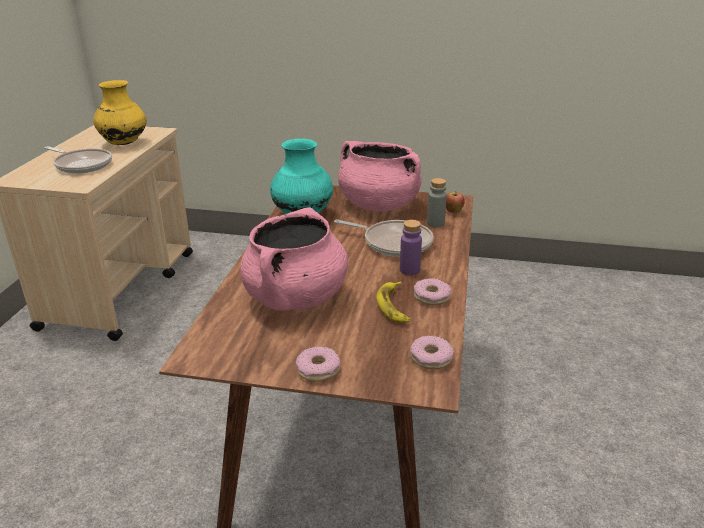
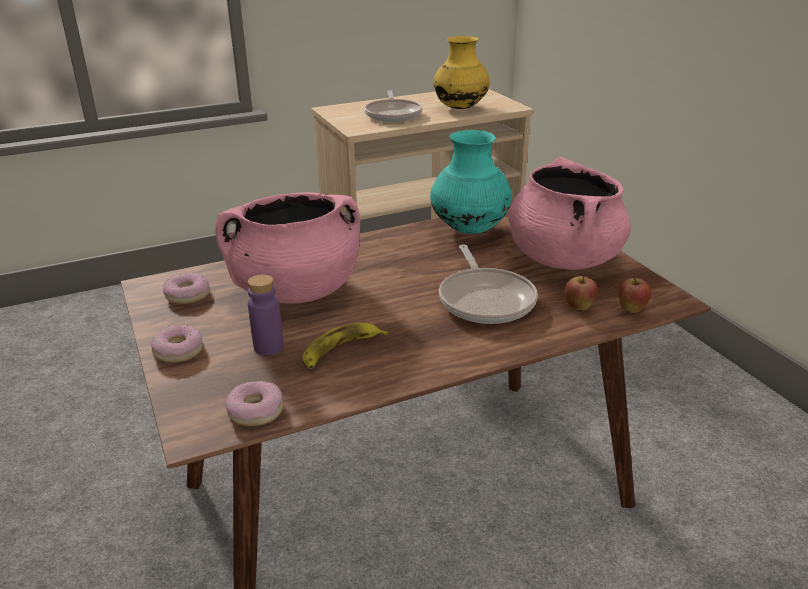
camera: 55 degrees right, 0 degrees up
(409, 270) = (434, 332): purple bottle -> purple bottle (268, 347)
(431, 297) = (390, 367): donut -> donut (188, 295)
(435, 223) = (579, 308): grey bottle -> apple

